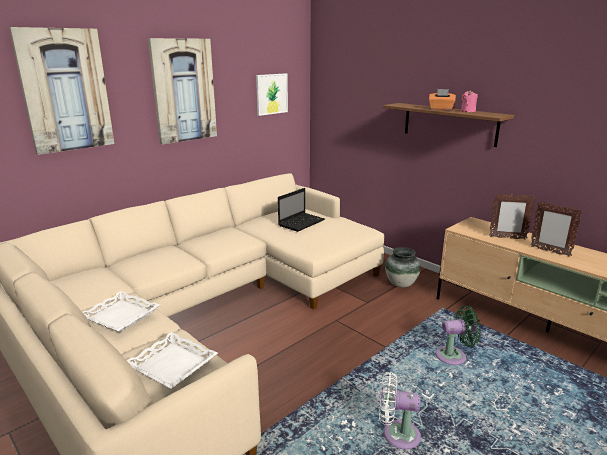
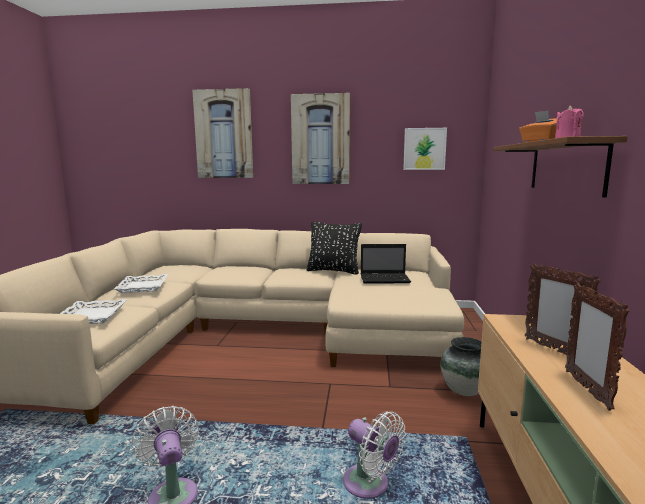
camera: 50 degrees right, 10 degrees down
(241, 228) = (333, 271): none -> black pillow
(454, 356) = (370, 485): green fan -> white fan

